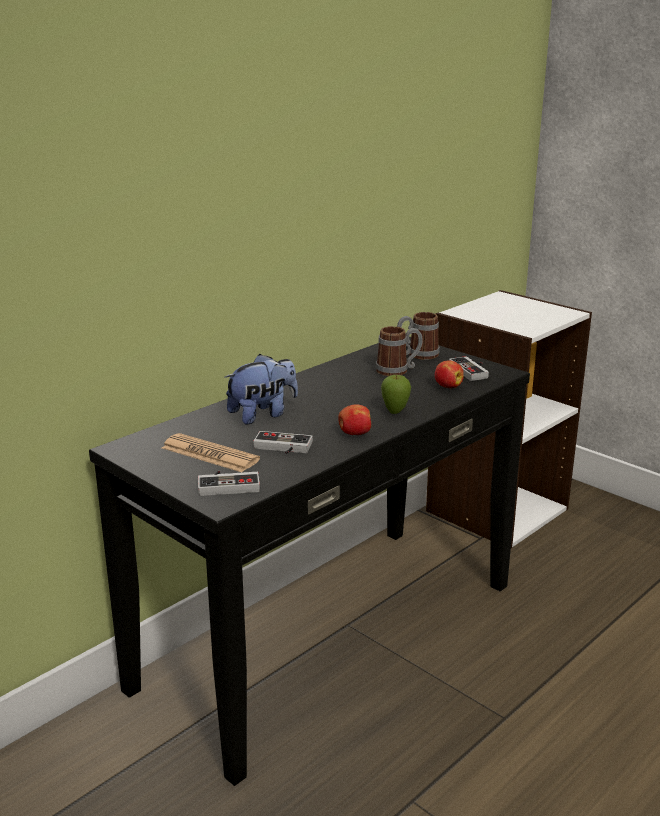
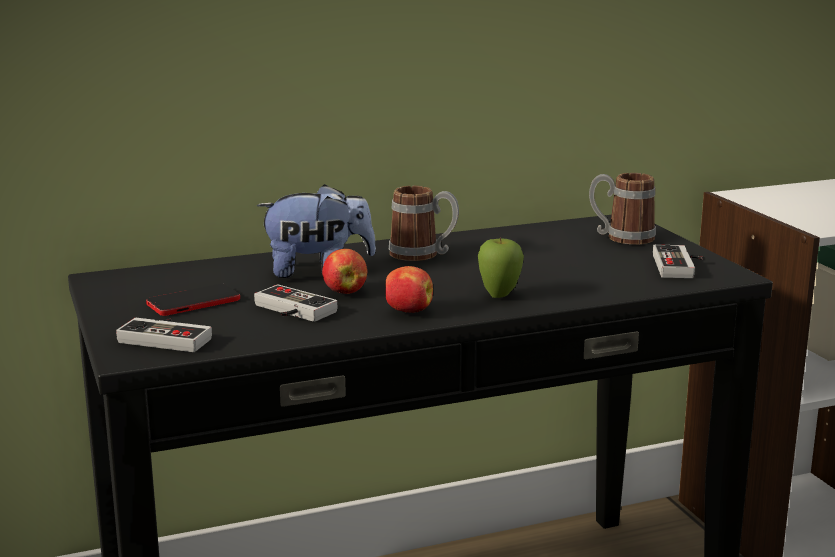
camera: 25 degrees right, 5 degrees down
(210, 454) = (193, 302): newspaper -> phone
(398, 370) = (569, 250): mug -> mug (423, 255)
(447, 387) = (616, 279): apple -> apple (344, 291)

